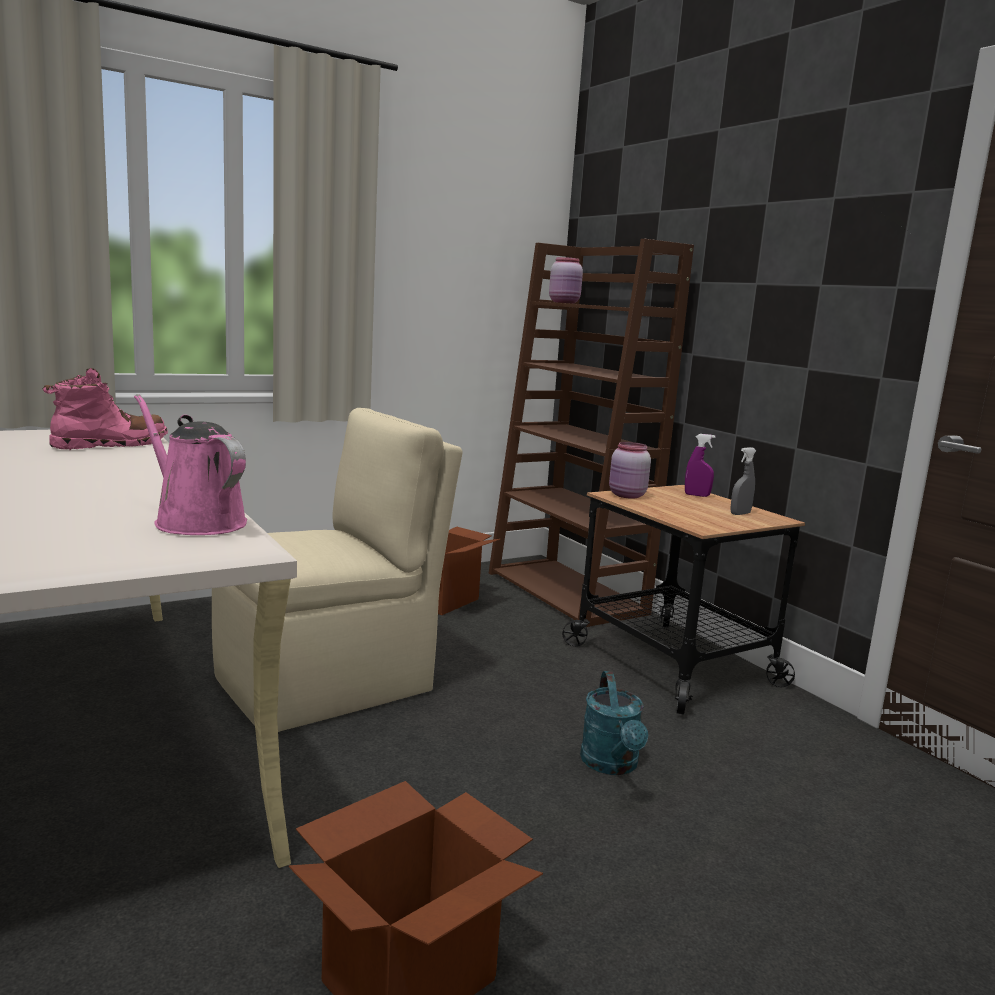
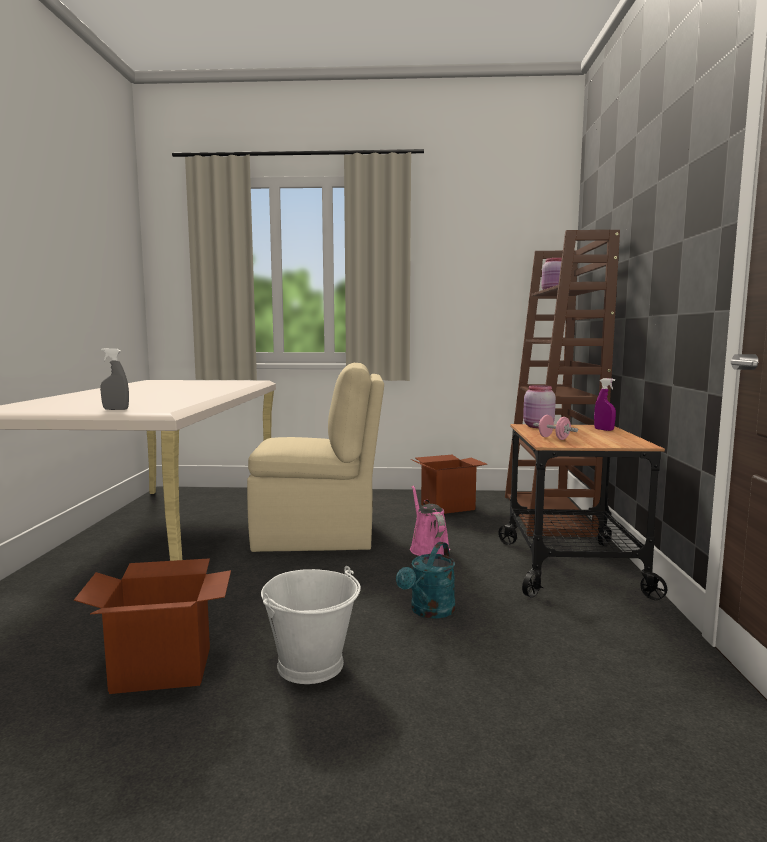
camera: 35 degrees right, 5 degrees down
(111, 444) = (227, 384): pink boot -> none
(195, 521) = (166, 404): pink watering can -> pink watering can (428, 548)
(585, 888) = (311, 664): none -> white bucket
(686, 516) = (554, 438): none -> pink dumbbell
(740, 514) = (611, 440): grey spray bottle -> grey spray bottle (115, 409)

